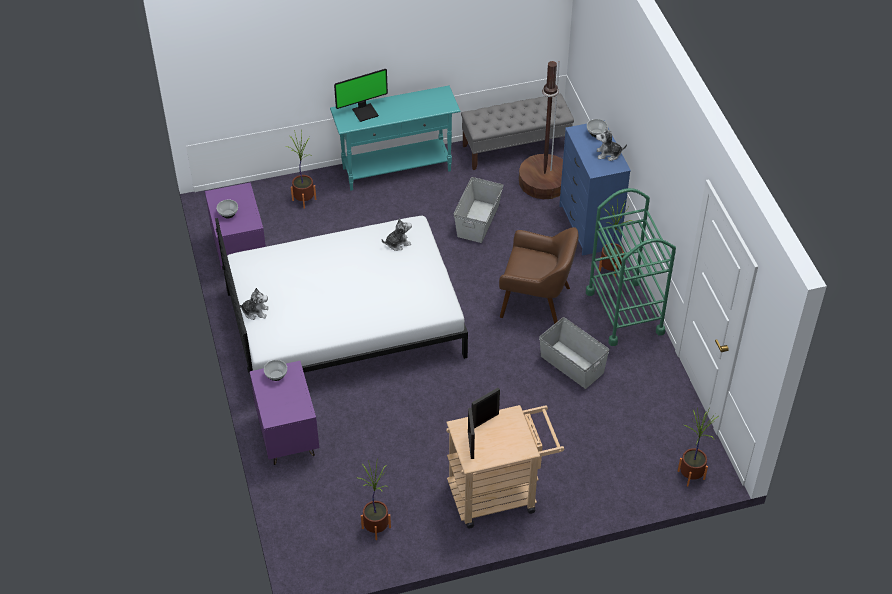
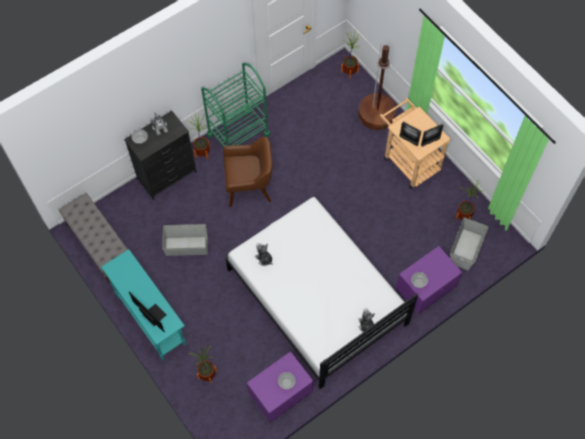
camera: 110 degrees left, 15 degrees up
(536, 302) = (249, 186): brown armchair -> brown armchair turned 90 degrees clockwise
(544, 181) = (131, 216): brown floor lamp -> brown floor lamp (377, 114)
(572, 364) = (294, 152): grey storage box -> grey storage box (465, 249)
(588, 226) = (167, 176): blue dresser -> black dresser

